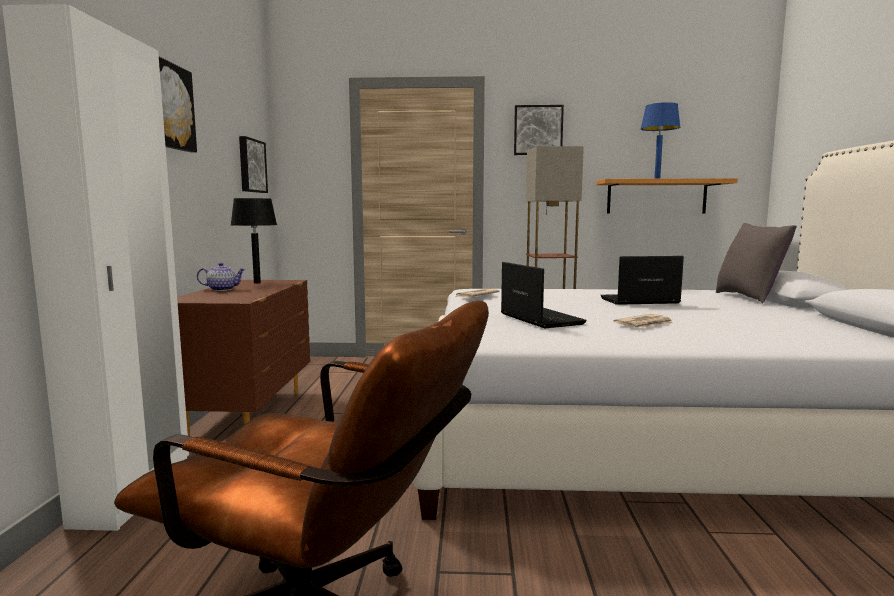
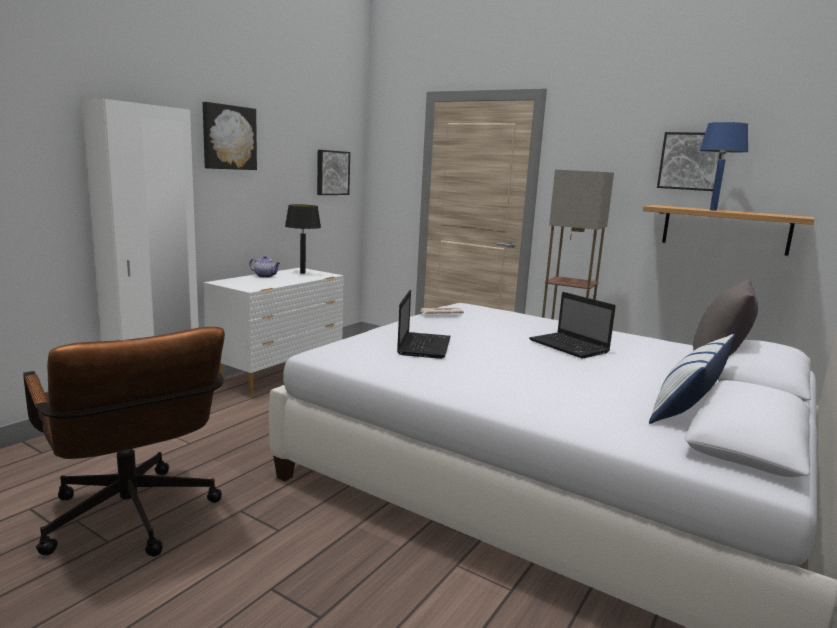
camera: 30 degrees right, 5 degrees up
(251, 414) = (279, 374): brown dresser -> white dresser
(538, 130) = (594, 146): picture -> picture (691, 161)
(638, 301) = (570, 347): laptop -> laptop turned 150 degrees counterclockwise
(645, 324) = (494, 370): newspaper -> none
(811, 319) = (687, 405): none -> pillow

